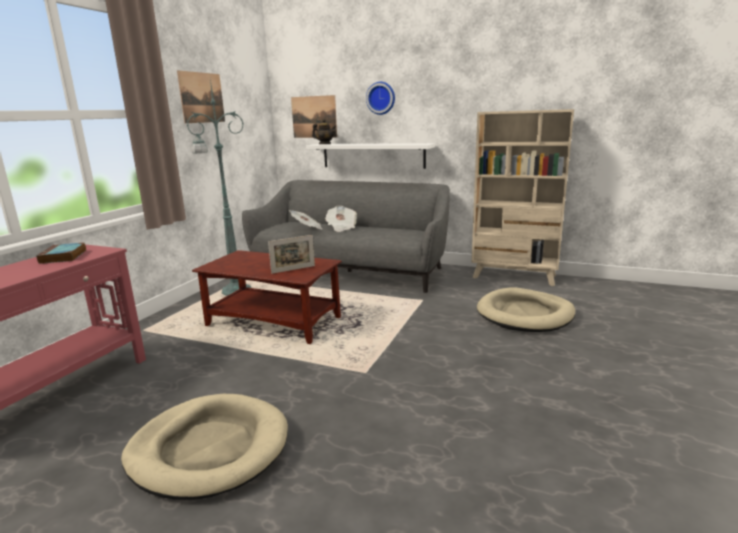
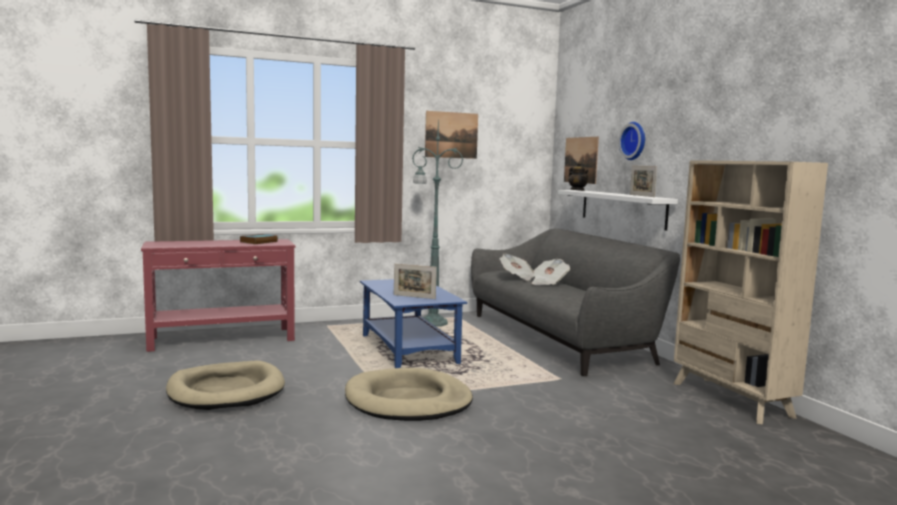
camera: 45 degrees right, 10 degrees down
(274, 321) = (409, 349): brown coffee table -> blue coffee table
(400, 143) = (642, 196): none -> picture frame
(525, 314) = (637, 428): beige dog bed -> beige dog bed (408, 401)

